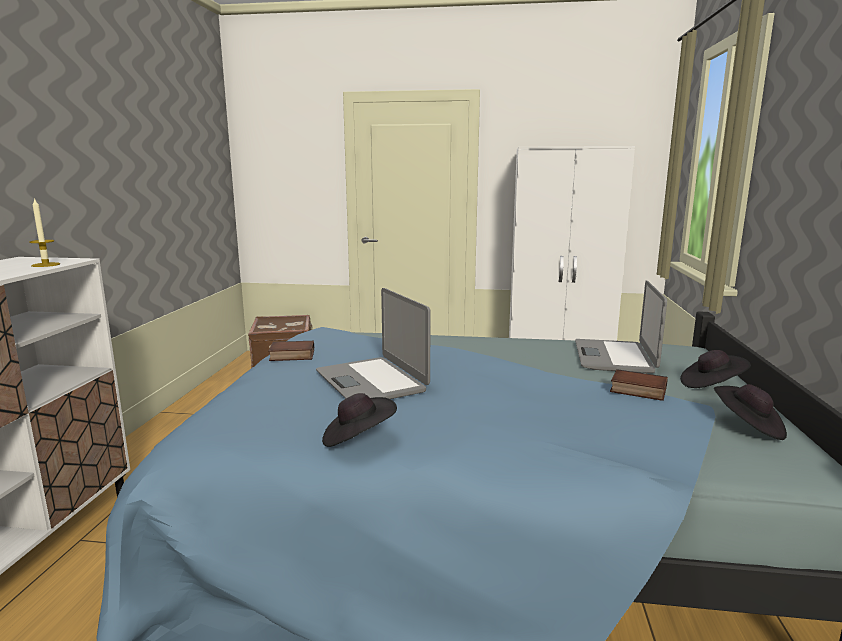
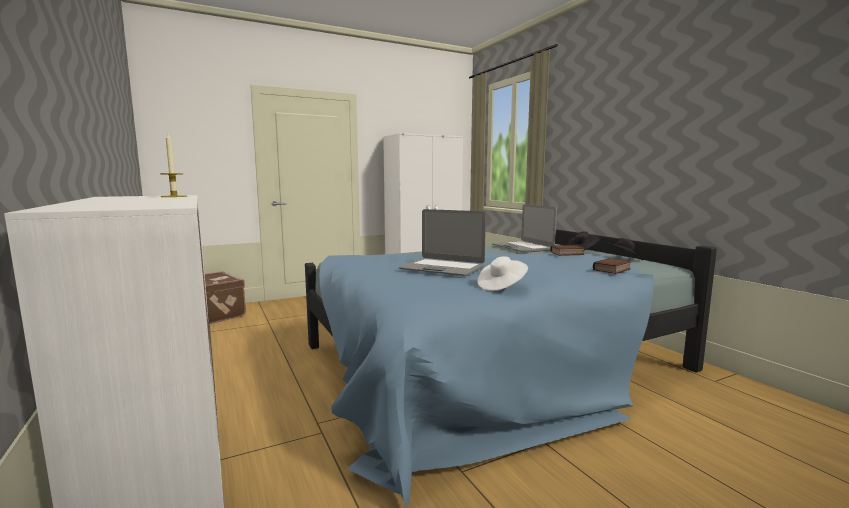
camera: 35 degrees left, 5 degrees down
(291, 356) = (355, 267): book -> book (612, 270)
(357, 439) = (501, 286): black hat -> white hat

